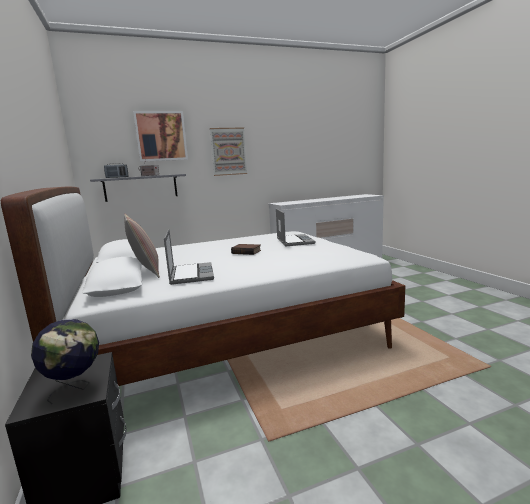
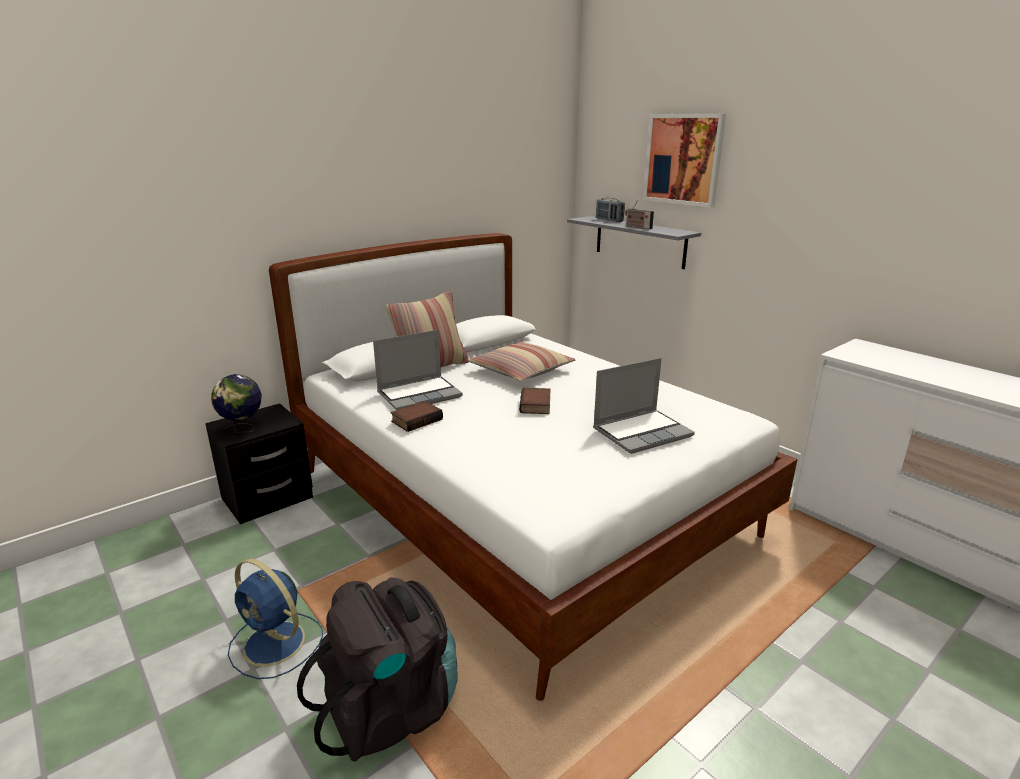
camera: 70 degrees right, 10 degrees up
(189, 254) = (521, 371): none -> pillow
(228, 151) = (795, 203): picture -> none
(233, 275) = (416, 420): none -> book
(332, 453) = (276, 644): none -> blue fan
(398, 395) = (390, 709): none -> black backpack

